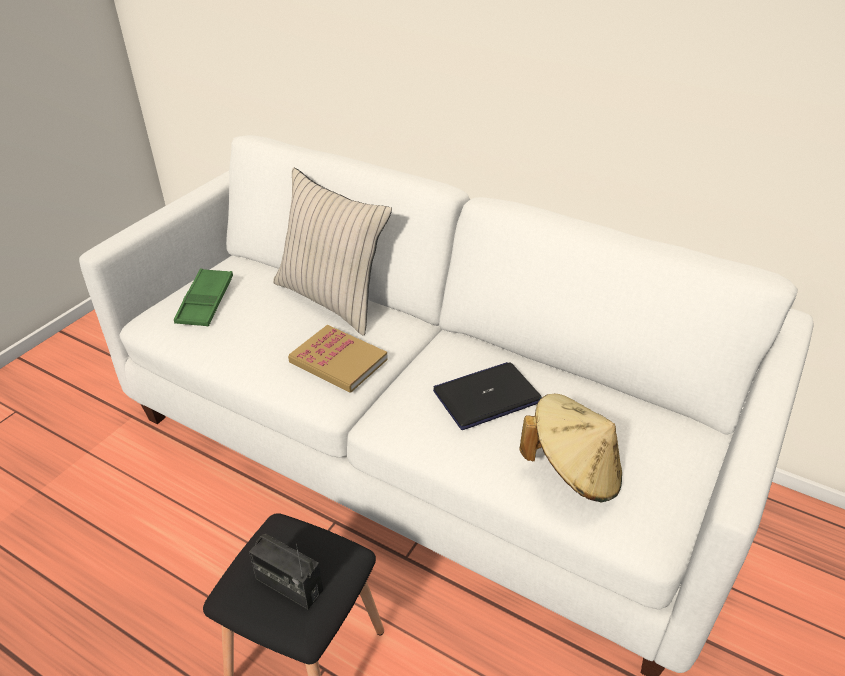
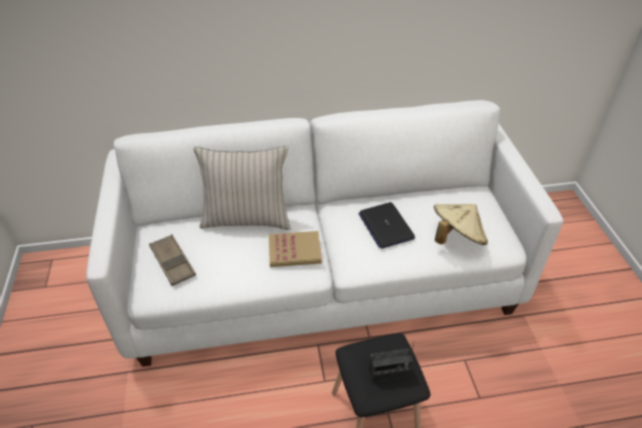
camera: 40 degrees left, 5 degrees up
(205, 302) = (173, 262): green tray -> brown tray
(487, 396) = (385, 226): laptop -> laptop turned 45 degrees counterclockwise

